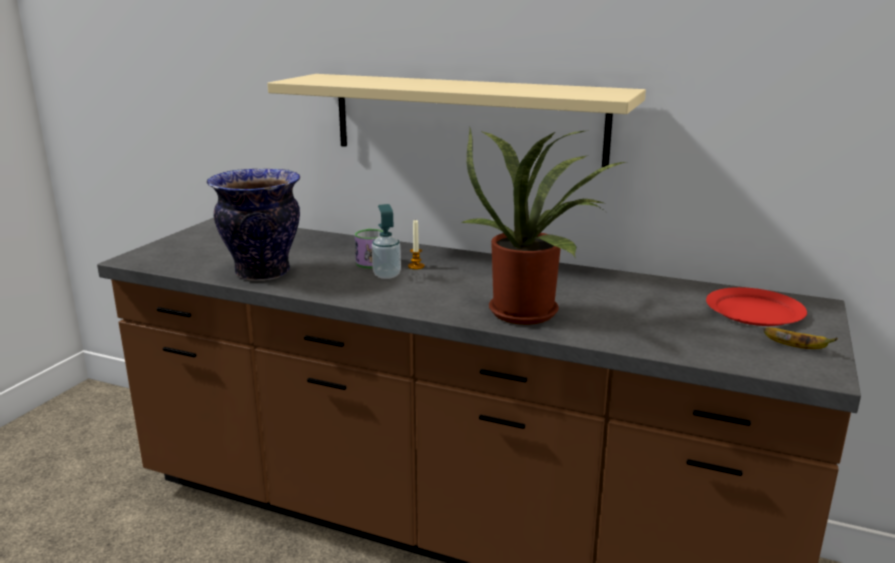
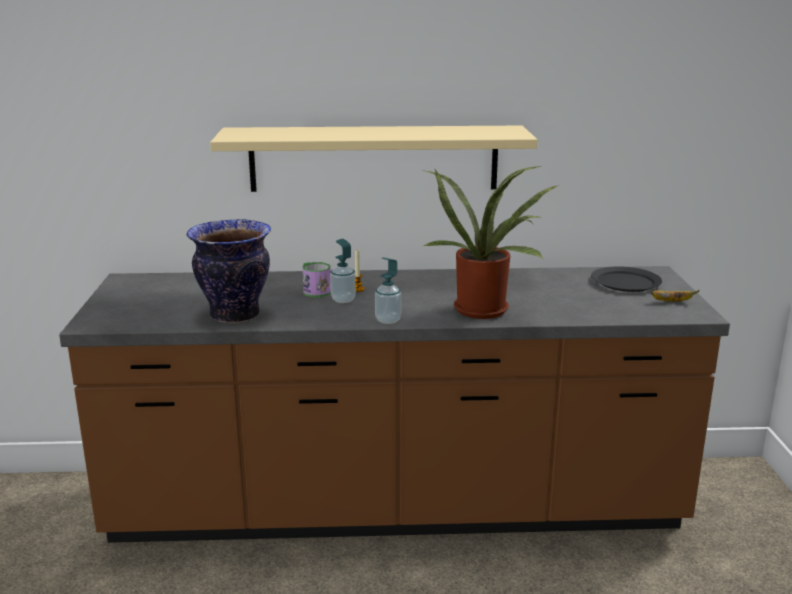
camera: 25 degrees left, 0 degrees up
(404, 305) = (388, 320): none -> soap dispenser
(753, 311) = (625, 282): red plate -> black plate

